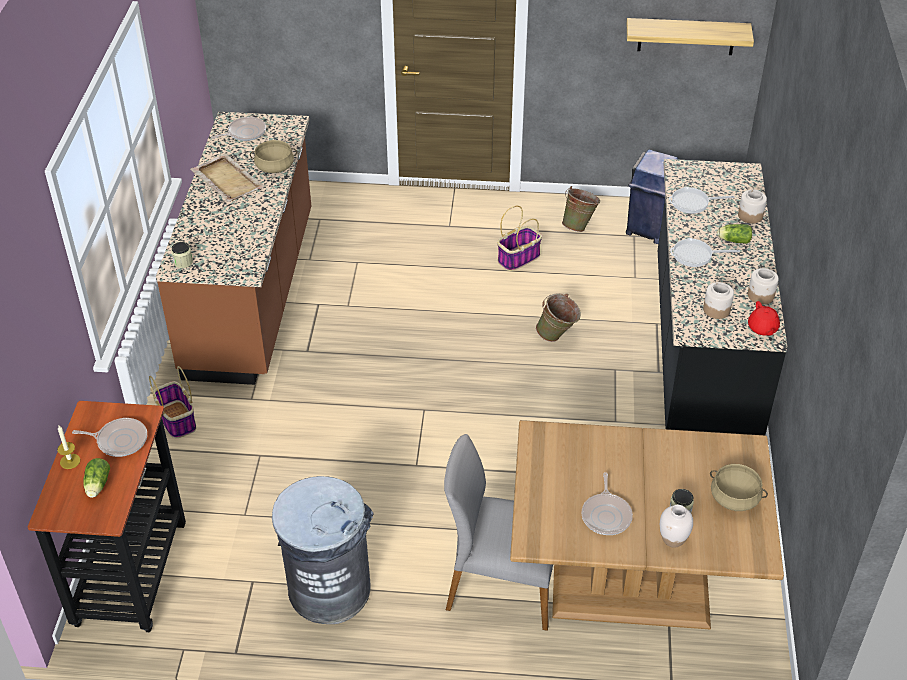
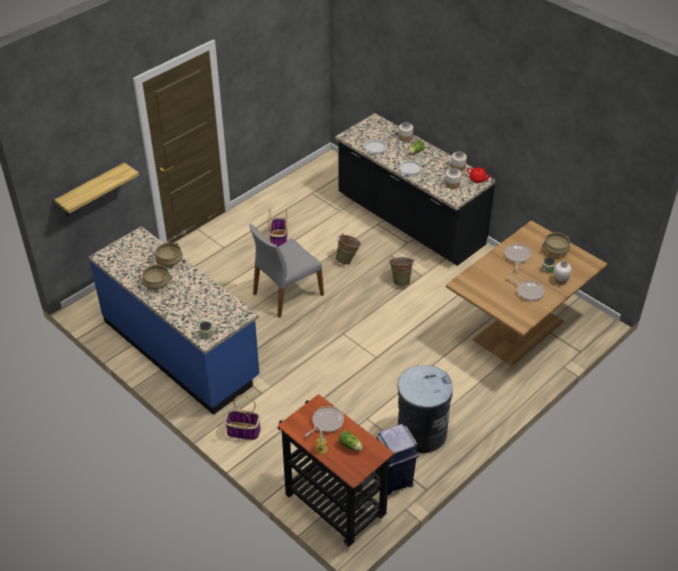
camera: 50 degrees left, 0 degrees up
(227, 180) = (157, 284): beige tray -> beige cooking pot
(245, 133) = (123, 256): frying pan -> frying pan (517, 256)
(252, 294) = (181, 349): brown counter -> blue counter
(501, 583) = (477, 371): grey chair -> grey chair (286, 294)
(579, 226) = (282, 205): green bucket -> green bucket (400, 280)
(647, 229) = (313, 186): blue trash can -> blue trash can (394, 480)
(686, 36) = (295, 68): shelf -> shelf (92, 190)

